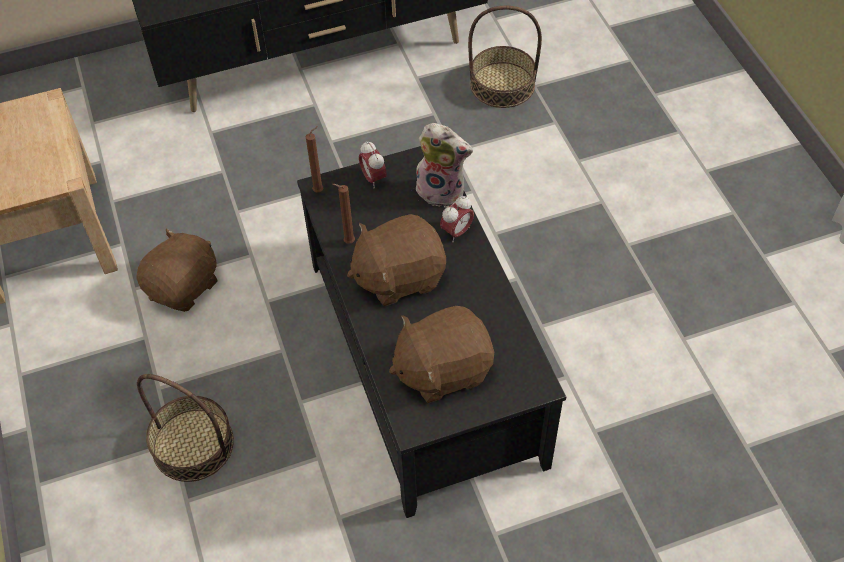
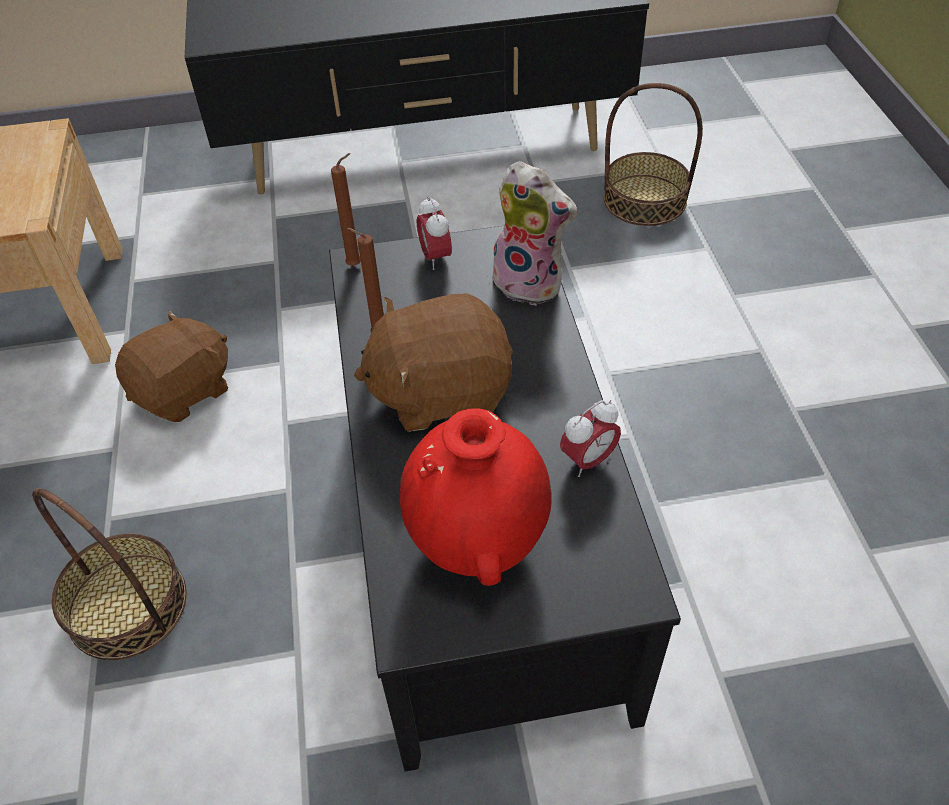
camera: 10 degrees right, 5 degrees down
(442, 369) = (478, 542): brown plush toy -> red vase
(457, 232) = (541, 340): alarm clock -> alarm clock (588, 460)

